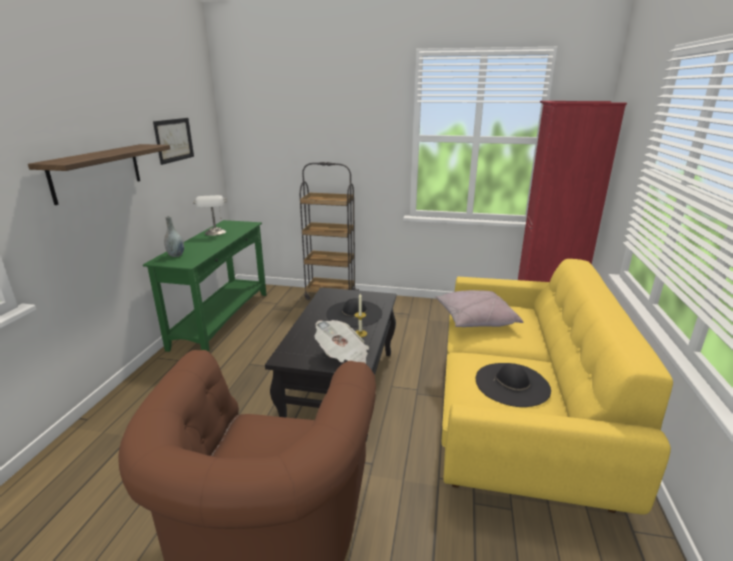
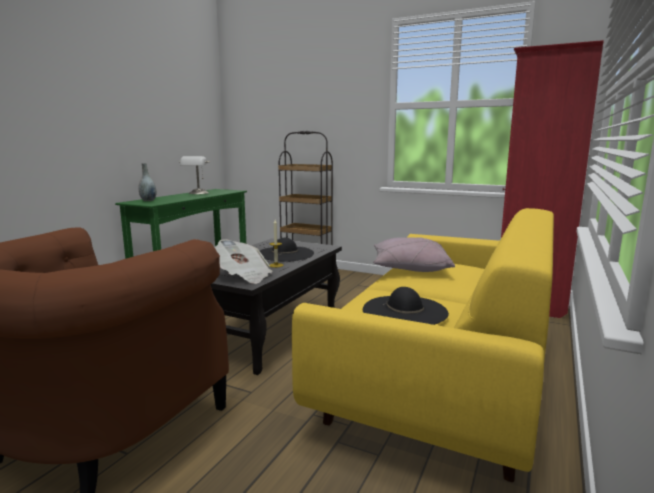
camera: 15 degrees right, 10 degrees down
(97, 172) = (80, 112): shelf -> none
(174, 140) = (168, 105): picture -> none

